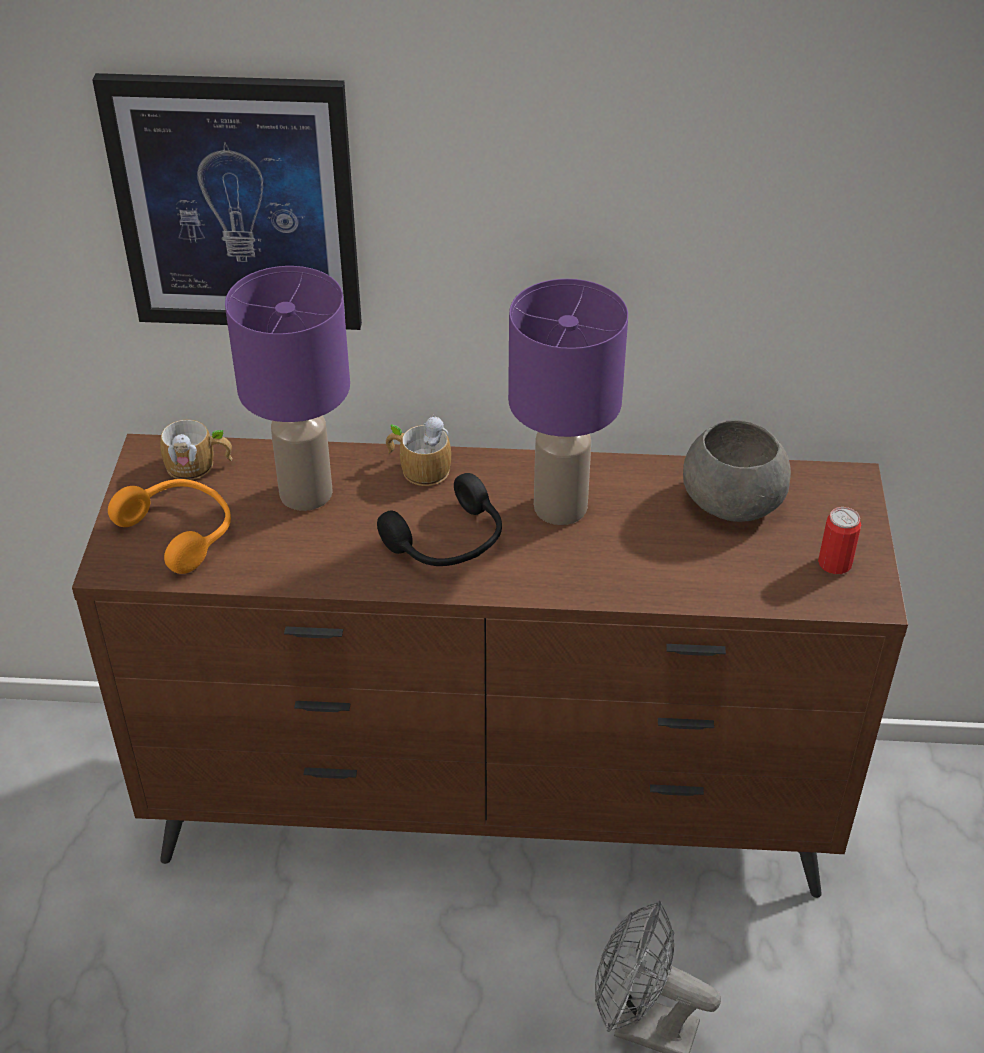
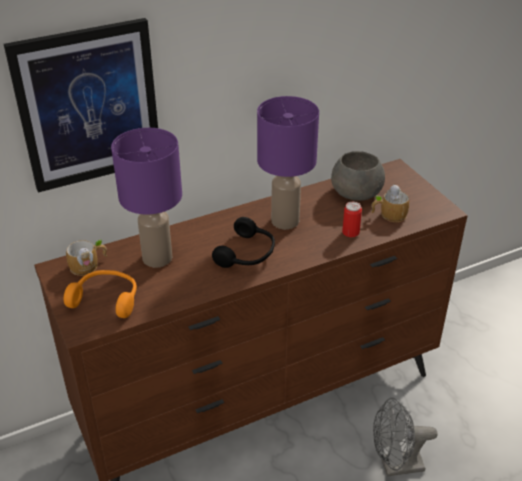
camera: 30 degrees left, 5 degrees down
(418, 467) = (203, 227): mug -> mug (388, 214)
(834, 563) = (419, 202): can -> can (350, 232)

